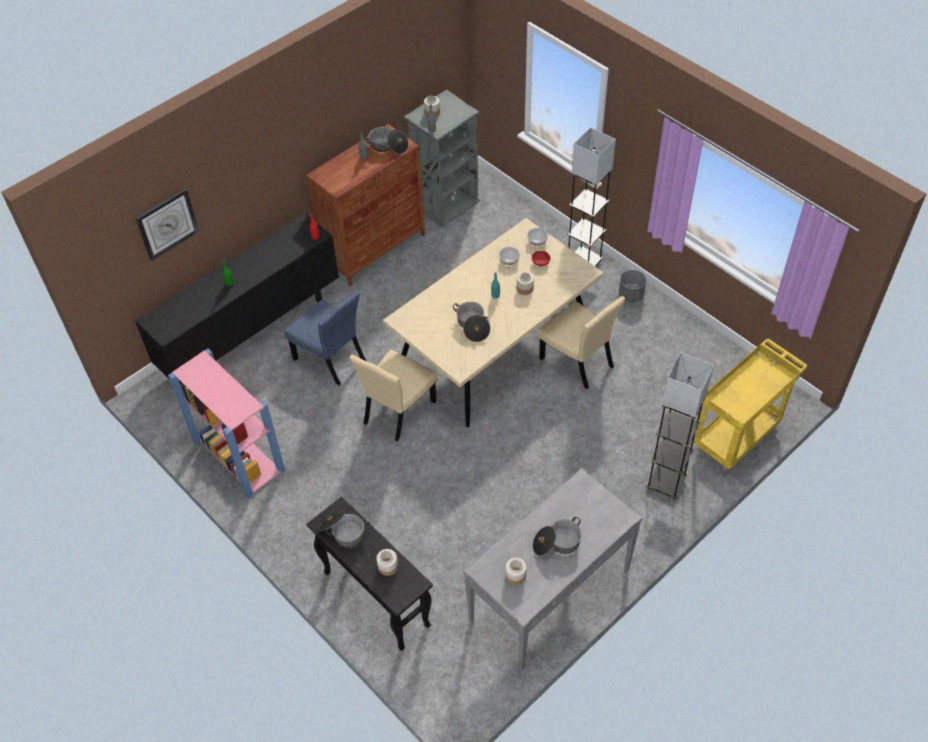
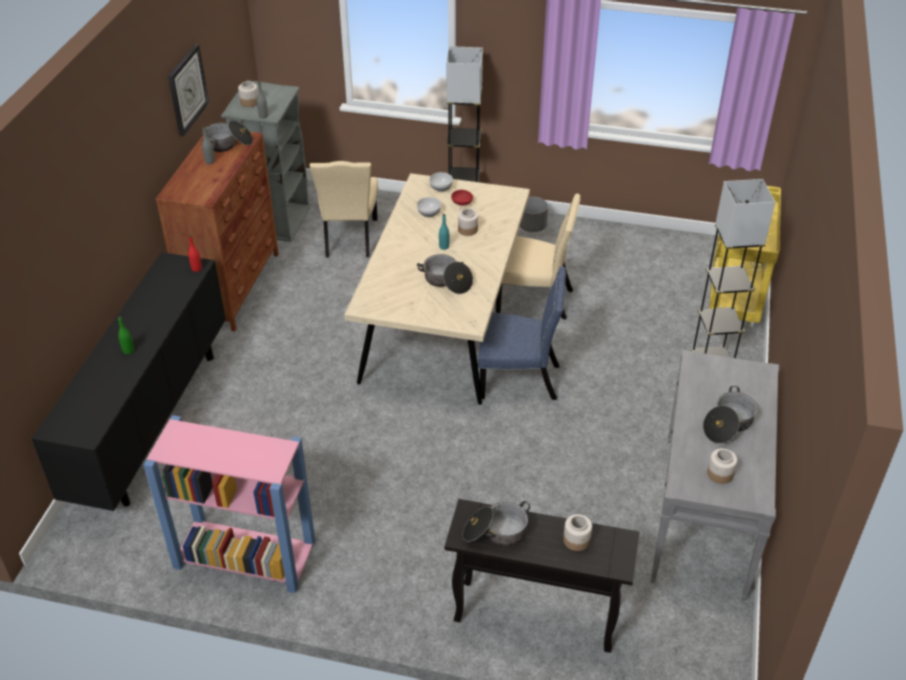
camera: 35 degrees left, 10 degrees down
(167, 223) = (40, 283): wall clock -> wall clock (187, 90)
(330, 358) = (271, 407): blue chair -> blue chair (518, 379)
(399, 410) = (393, 421): beige chair -> beige chair (349, 236)

